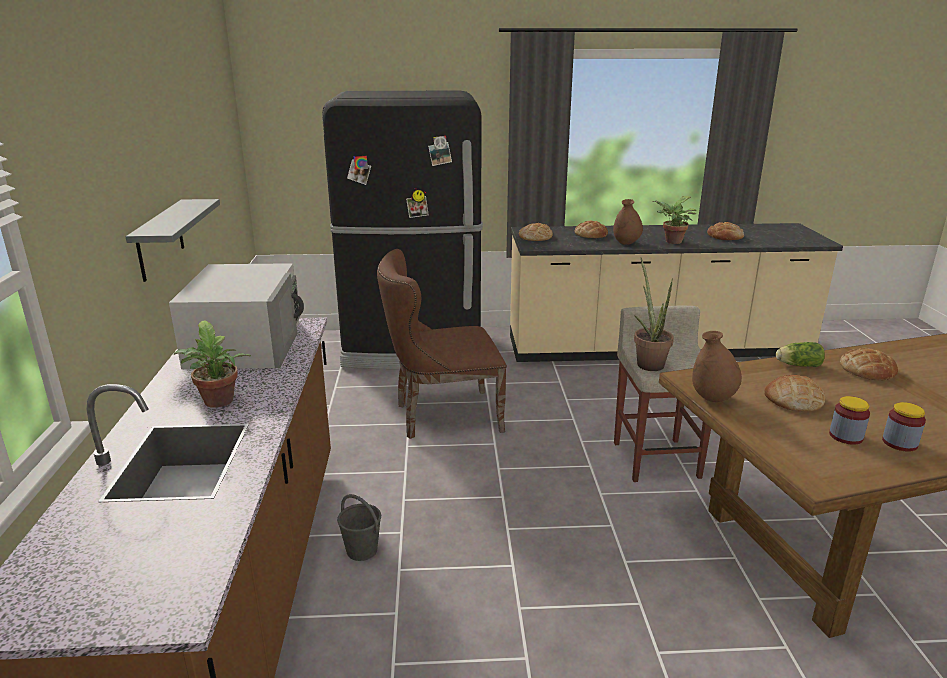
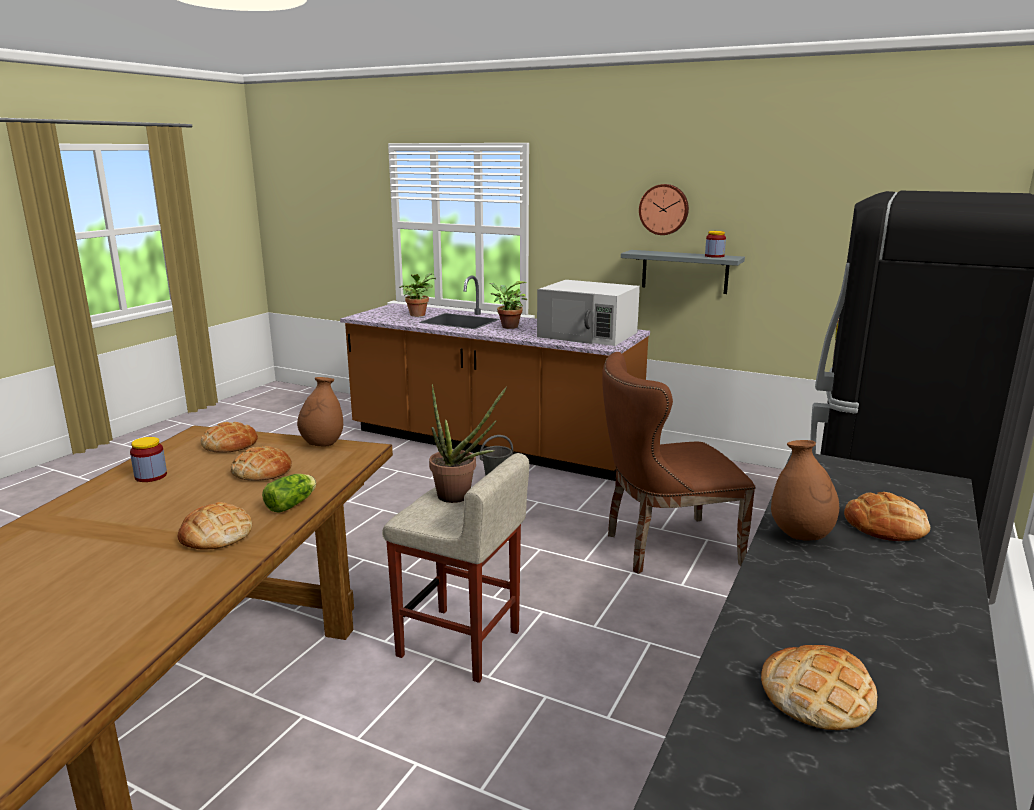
camera: 120 degrees right, 5 degrees down
(132, 166) = (664, 209): none -> wall clock
(441, 417) = (663, 548): brown chair -> brown chair turned 120 degrees counterclockwise
(535, 237) = (876, 476): bread -> bread (230, 444)
(671, 242) = (790, 588): potted plant -> potted plant (418, 314)
(846, 436) = (197, 463): jar -> jar (714, 256)

